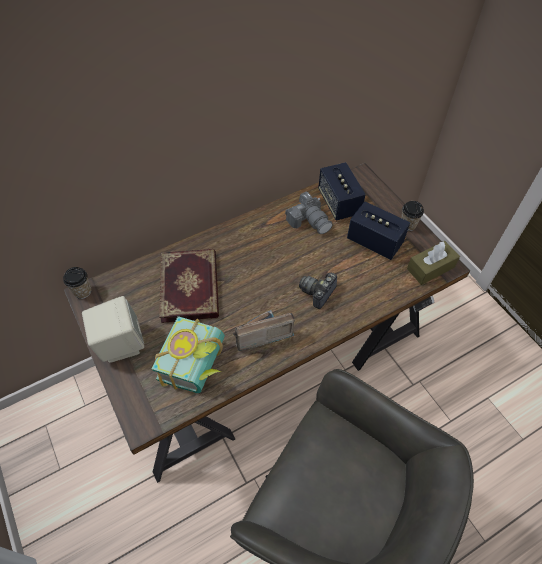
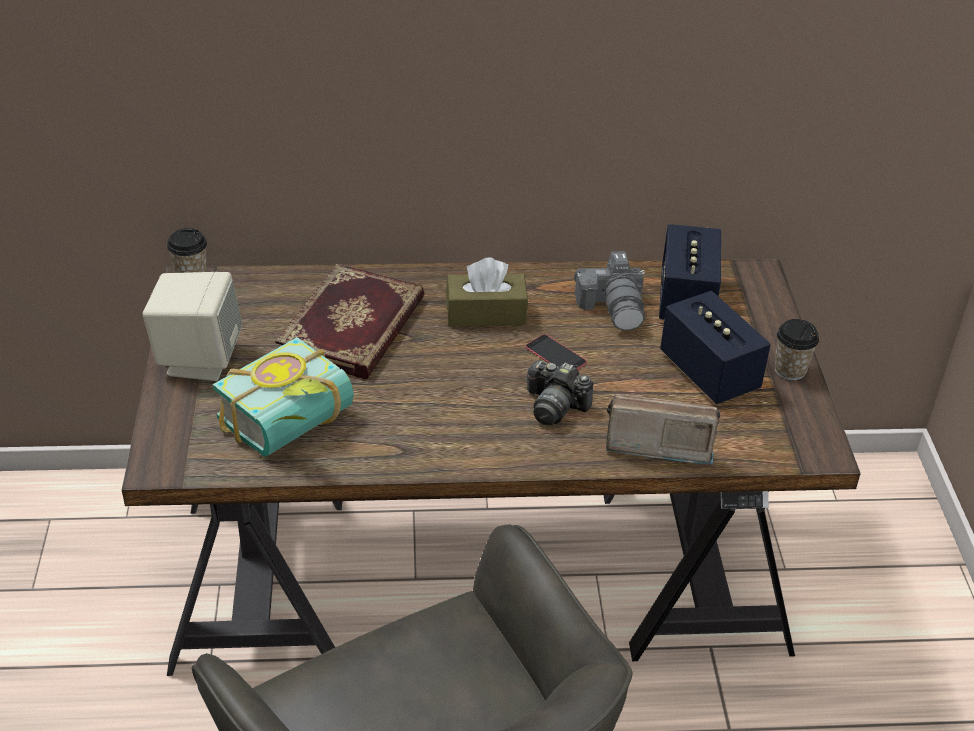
camera: 25 degrees right, 15 degrees down
(260, 334) = (418, 424): radio -> radio (655, 443)
(300, 261) = (555, 355): none -> phone
(318, 292) = (555, 406): camera -> camera turned 120 degrees counterclockwise
(430, 268) = (785, 443): brown tissue box -> brown tissue box (486, 313)

